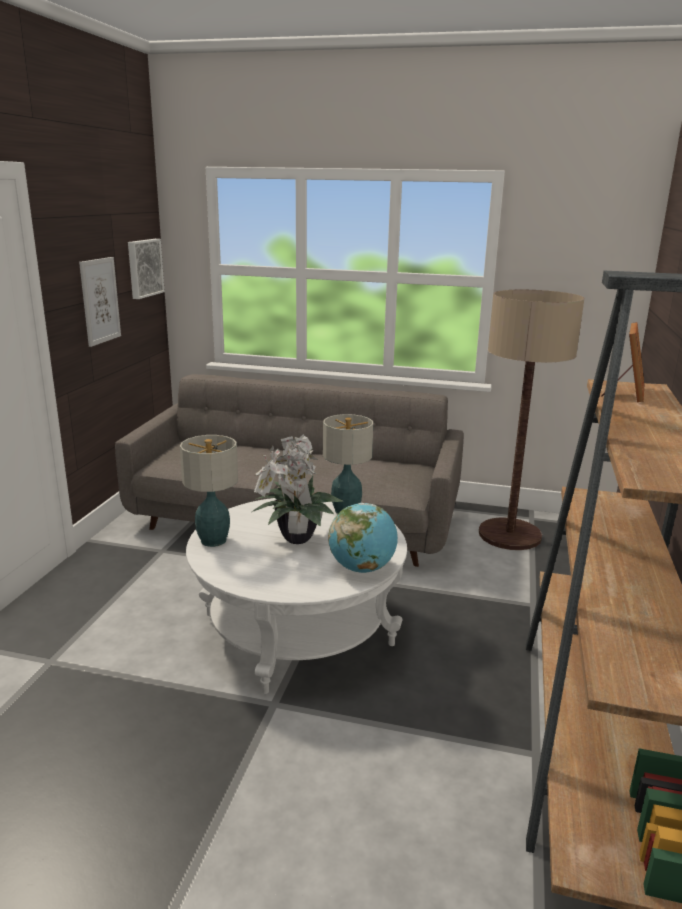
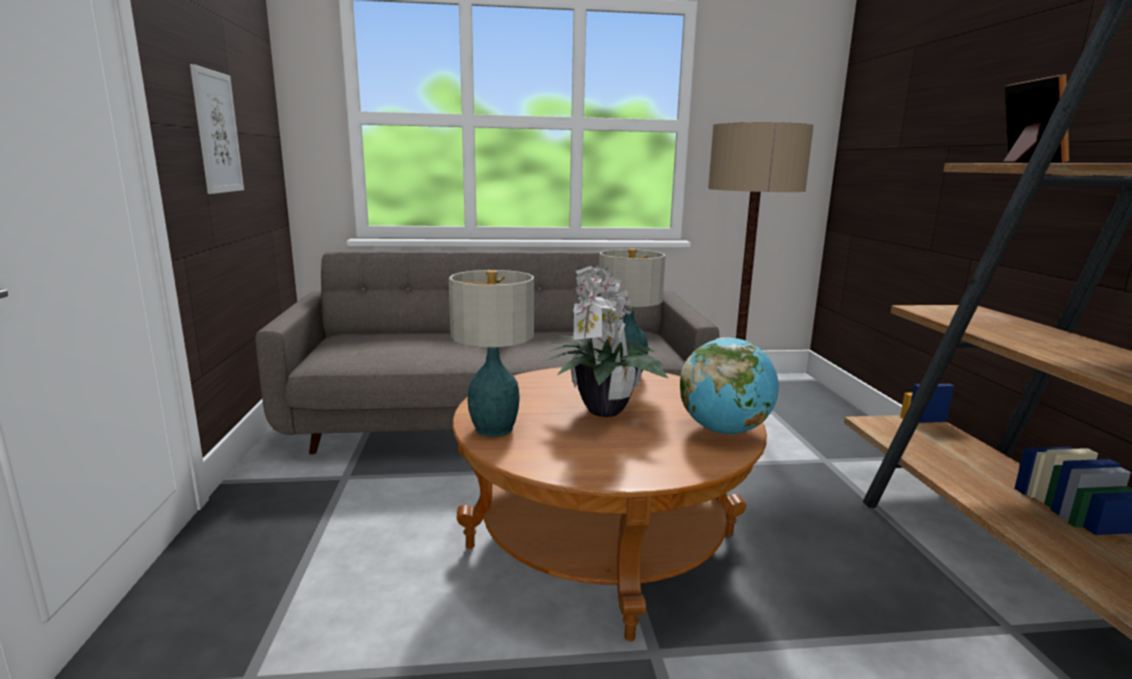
camera: 20 degrees left, 5 degrees down
(144, 268) = (261, 108): picture -> none
(298, 629) = (602, 540): white coffee table -> brown coffee table

